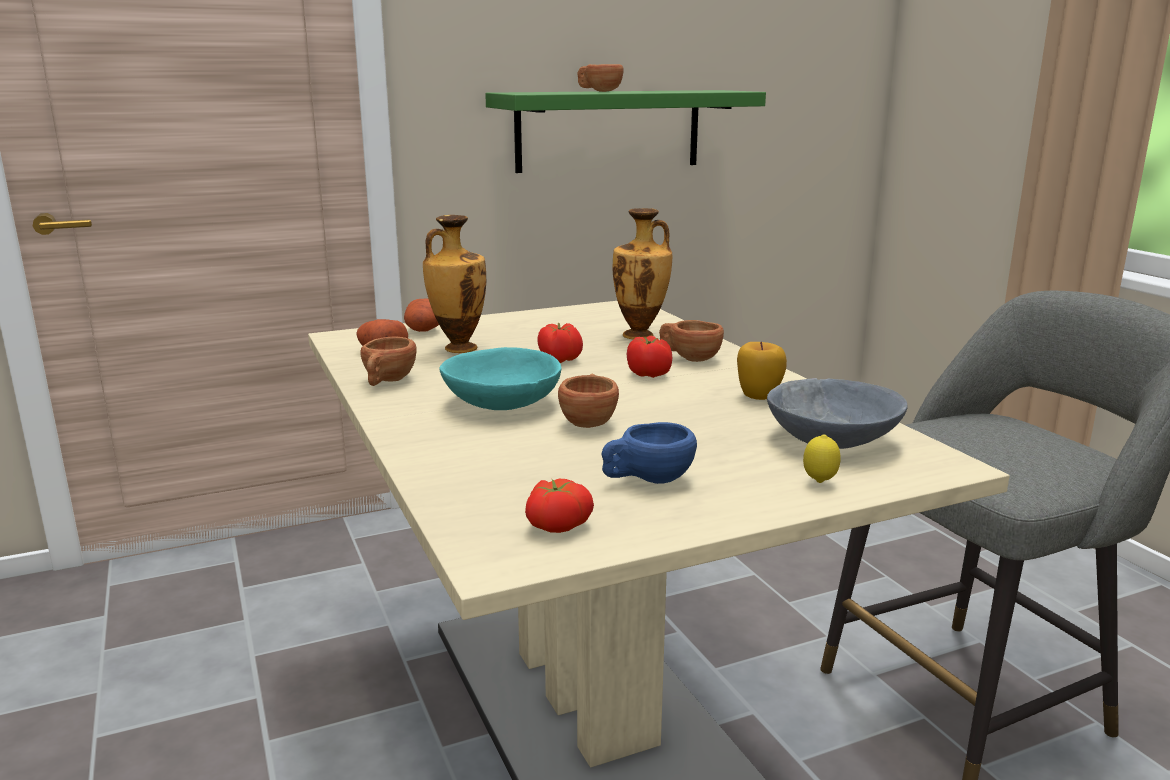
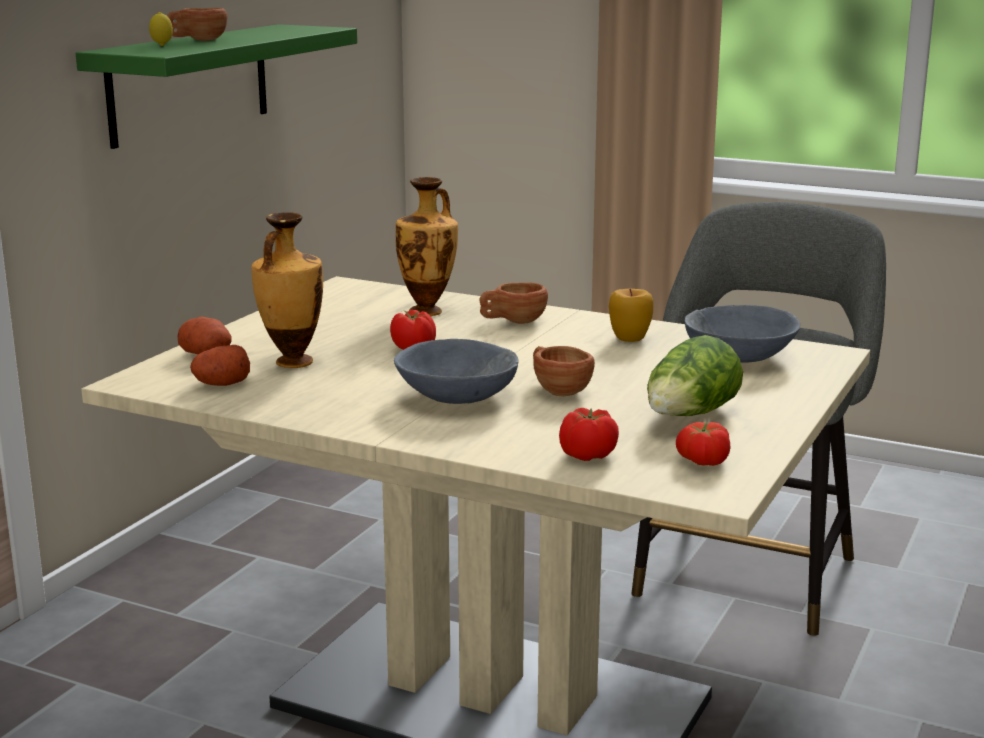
camera: 40 degrees left, 0 degrees up
(387, 381) = (308, 408): brown cup -> none
(501, 402) = (455, 396): turquoise bowl -> grey bowl
(647, 479) = (690, 416): blue cup -> lettuce
(648, 374) = (514, 343): tomato -> tomato (587, 456)
(819, 482) = (788, 385): lemon -> lemon (162, 46)

